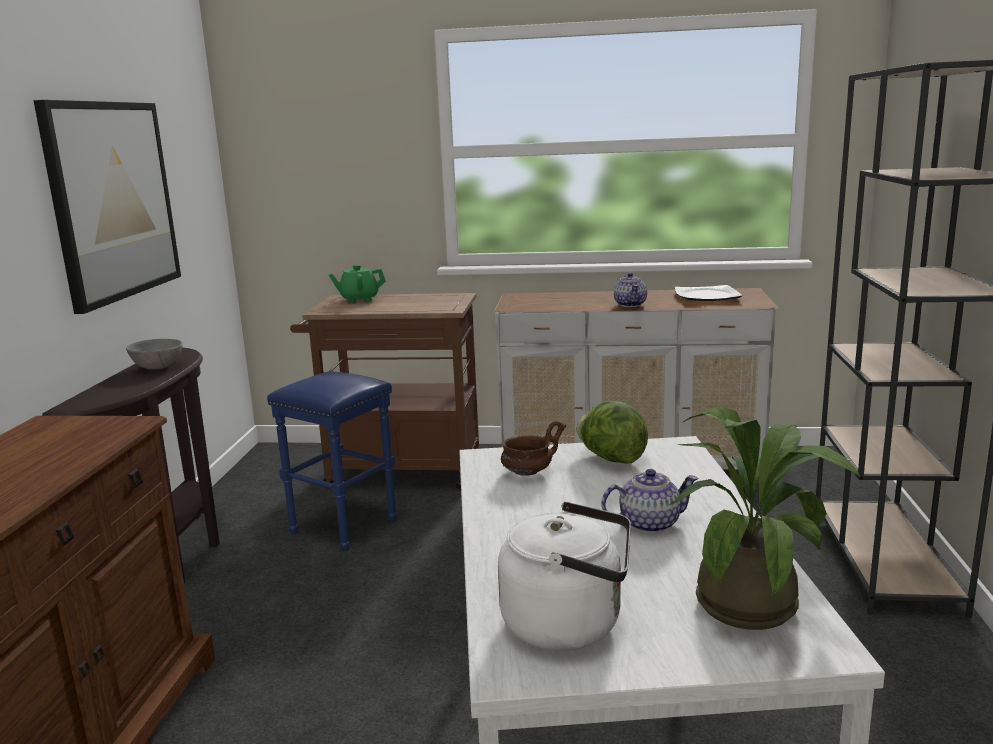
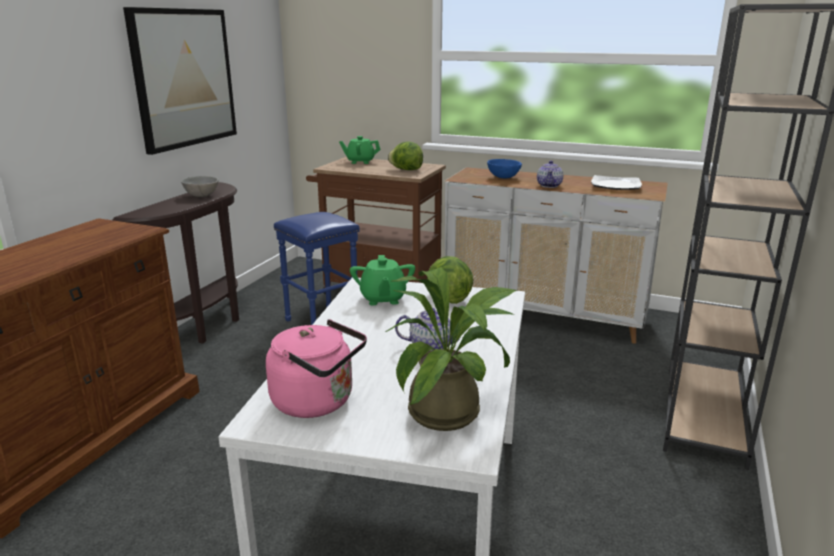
camera: 15 degrees right, 5 degrees up
(432, 303) = (406, 170): none -> lettuce
(528, 472) = (383, 299): brown bowl -> green teapot
(564, 300) = (503, 177): none -> blue bowl
(569, 624) = (318, 402): white kettle -> pink kettle

